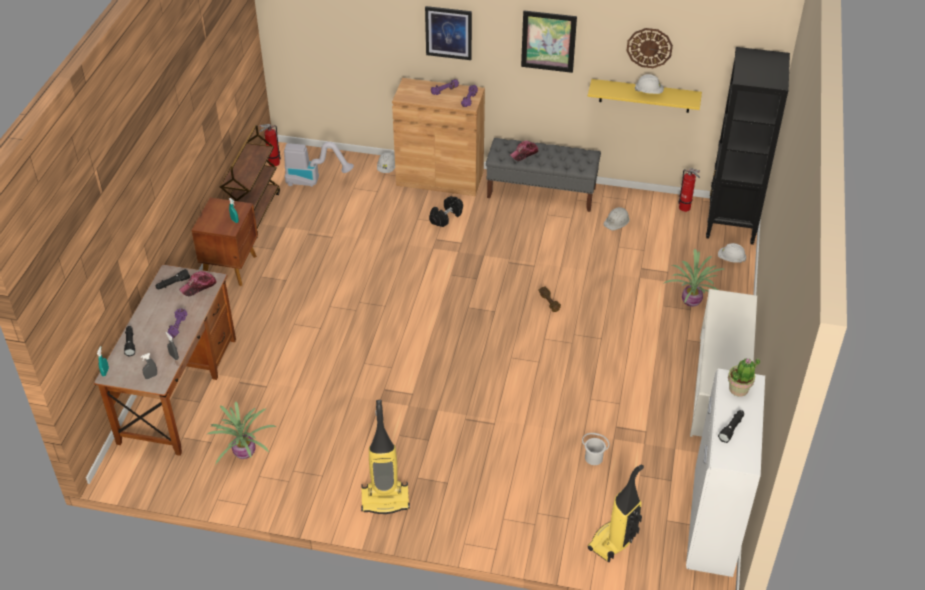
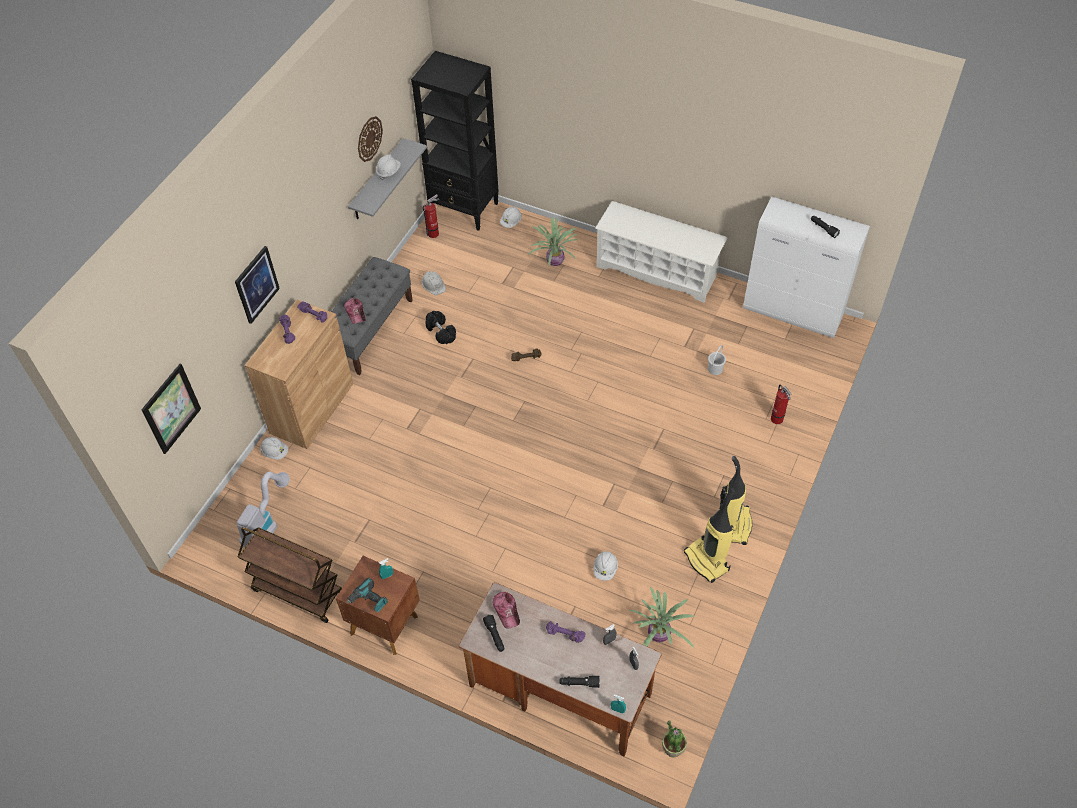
camera: 75 degrees left, 10 degrees up
(209, 215) = (368, 600): none -> power drill
(272, 163) = (215, 563): fire extinguisher -> fire extinguisher (777, 420)
(311, 402) = (605, 569): none -> white hard hat
(446, 217) = (376, 414): black dumbbell -> black dumbbell (441, 332)
(548, 41) = (316, 208): picture -> picture (171, 408)
(613, 542) = (801, 376): vacuum cleaner -> vacuum cleaner (707, 561)
(645, 96) = (377, 181): yellow shelf -> grey shelf
(739, 389) = (784, 214): potted plant -> potted plant (673, 748)

